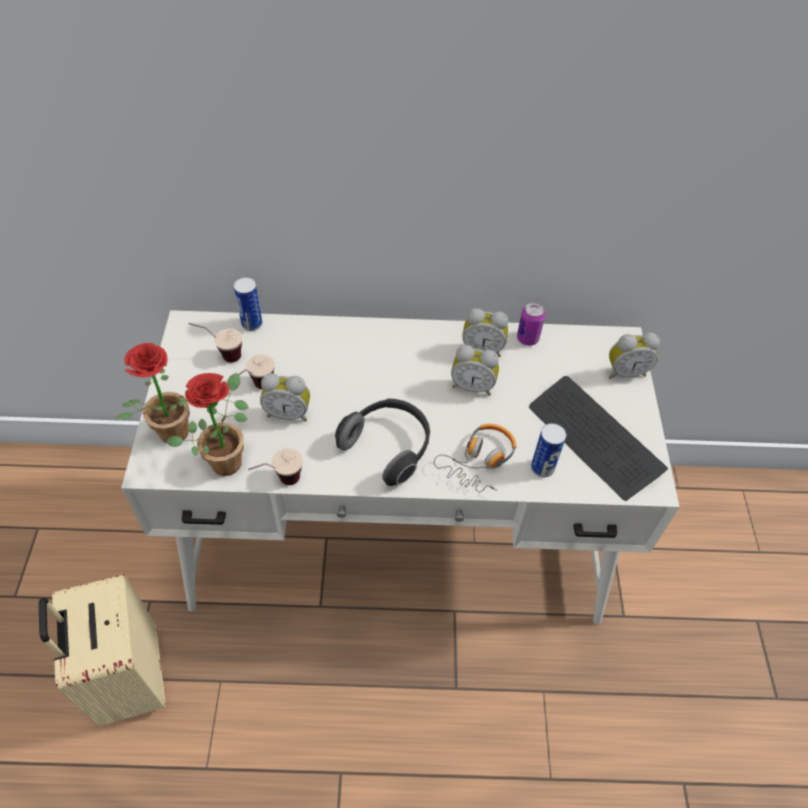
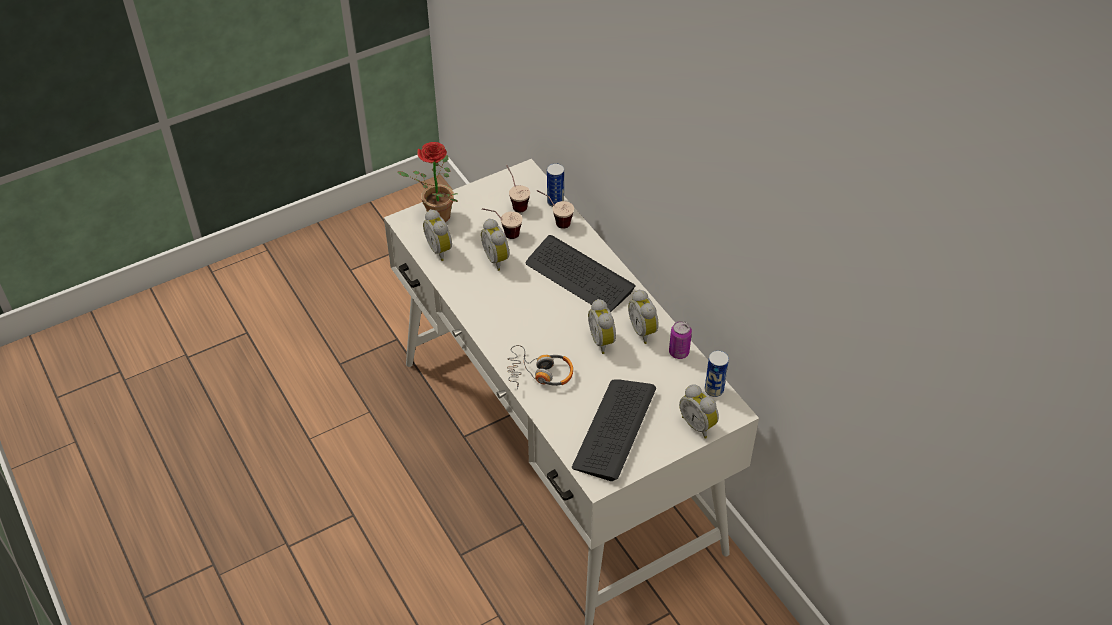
camera: 60 degrees right, 5 degrees down
(130, 678) = (339, 362): beige suitcase -> none
(227, 457) = (441, 249): potted plant -> alarm clock
(279, 483) = (441, 283): cup -> cup (555, 221)
(371, 359) = (579, 276): none -> keyboard
(388, 447) = (512, 321): headphones -> none
(542, 468) = (562, 410): can -> can (714, 390)

